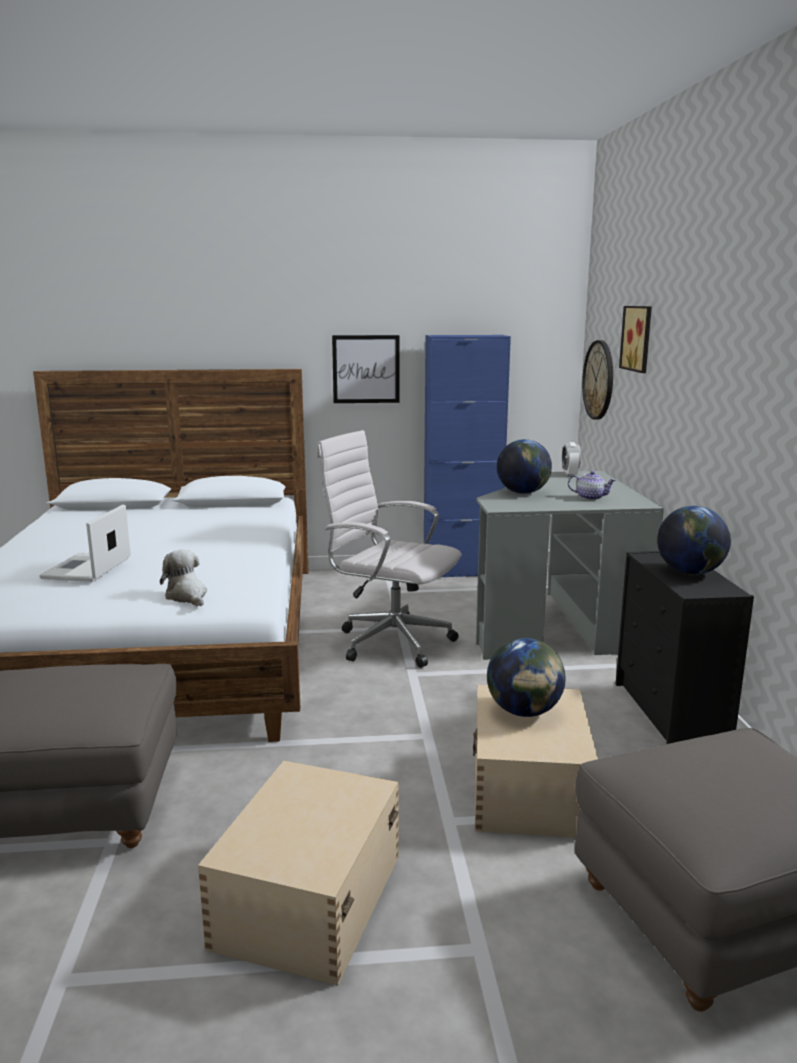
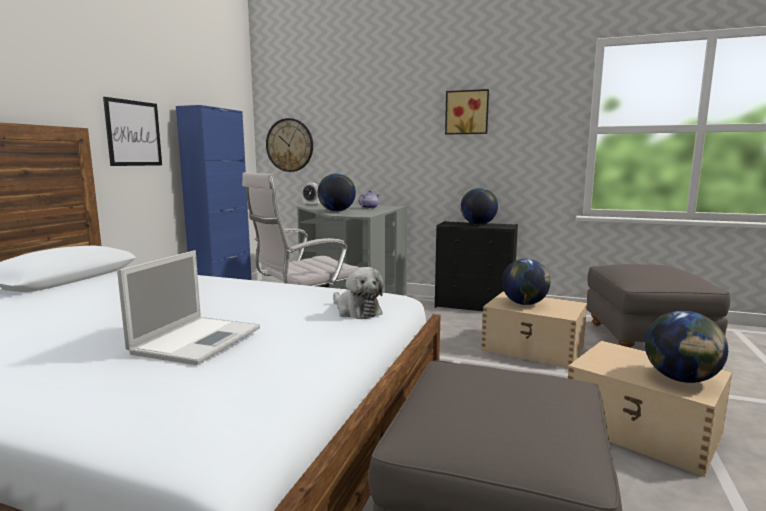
camera: 65 degrees left, 5 degrees down
(86, 569) = (198, 339): laptop -> laptop turned 105 degrees counterclockwise
(187, 596) = (356, 311): plush toy -> plush toy turned 120 degrees counterclockwise
(278, 844) = (681, 379): none -> globe
(639, 338) = (347, 112): picture -> picture (467, 112)

